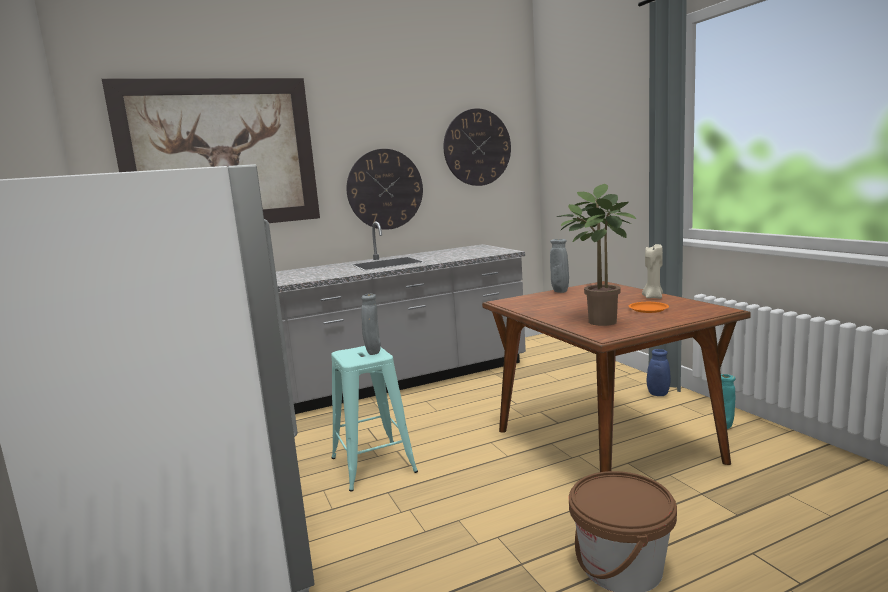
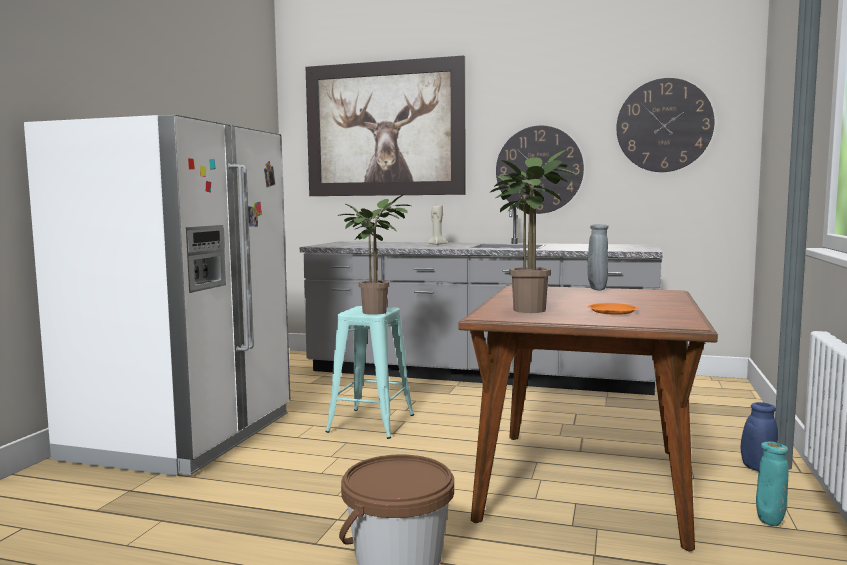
camera: 40 degrees right, 5 degrees down
(373, 353) = (376, 311): grey vase -> potted plant
(652, 297) = (665, 306): beige candle -> beige candle (437, 244)

